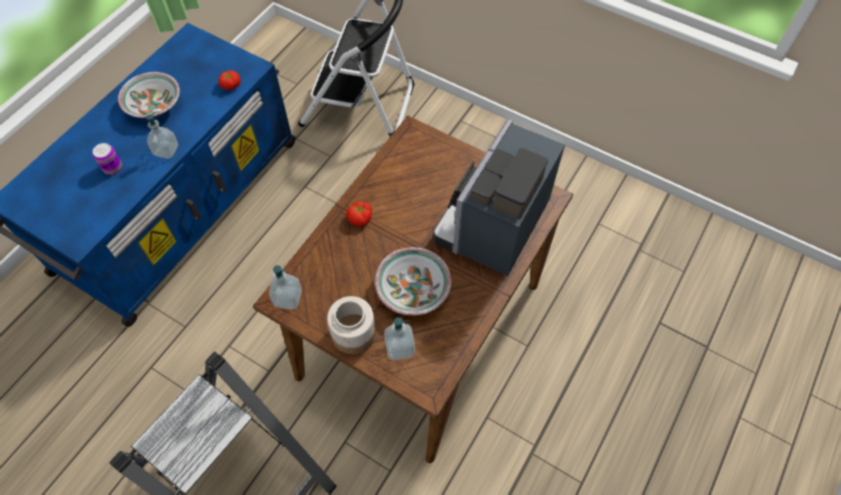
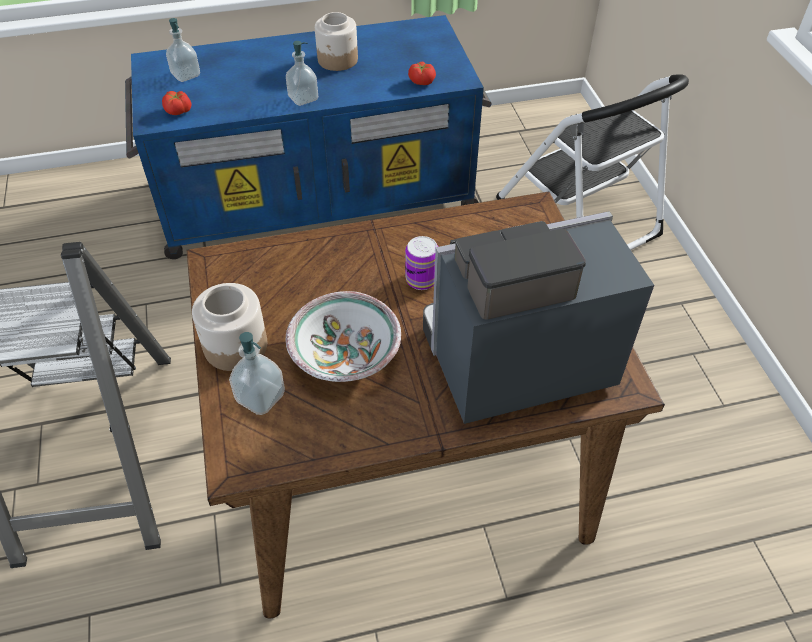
camera: 45 degrees right, 10 degrees down
(112, 167) = (247, 85): can -> can (421, 279)
(155, 105) = (338, 60): bowl -> jar
(288, 298) = (222, 267): soap dispenser -> soap dispenser (186, 75)
(360, 218) = (378, 249): tomato -> tomato (178, 111)

